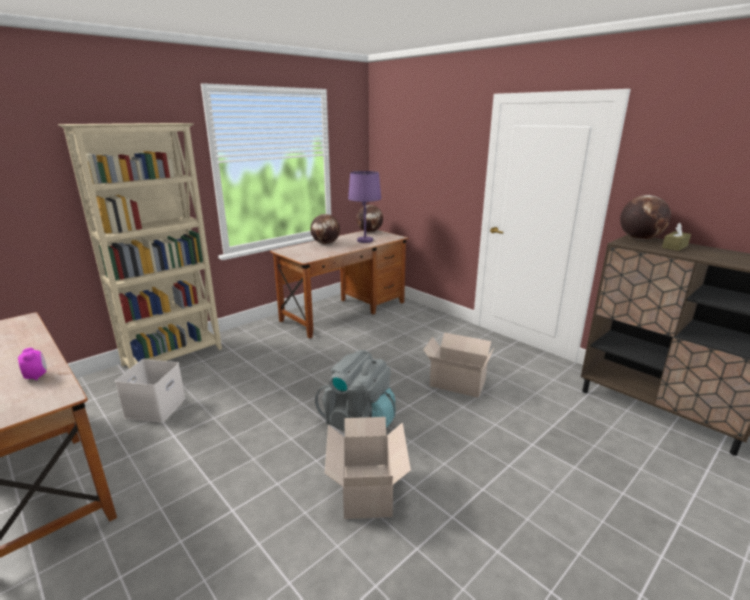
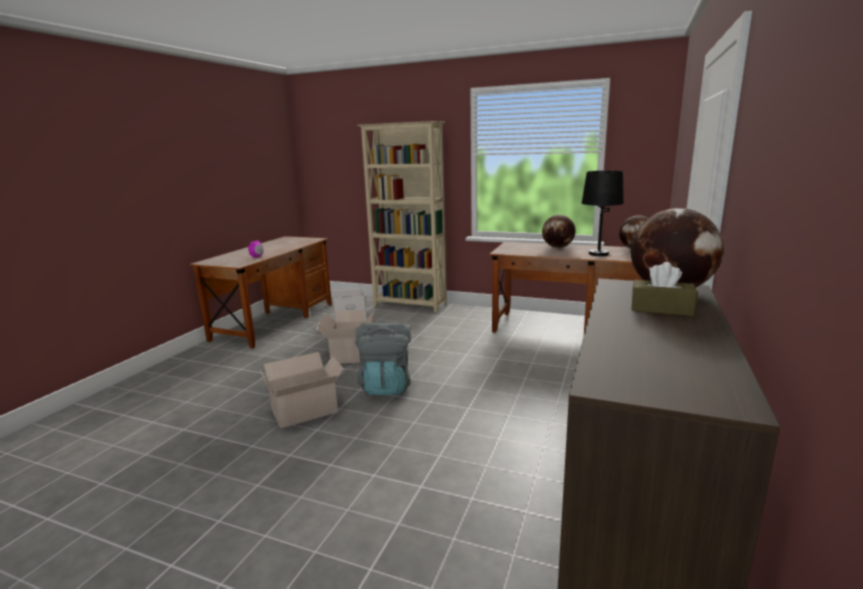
camera: 65 degrees right, 5 degrees down
(365, 240) = (598, 254): purple table lamp -> black table lamp
(456, 382) = (498, 417): cardboard box -> cardboard box (349, 353)

